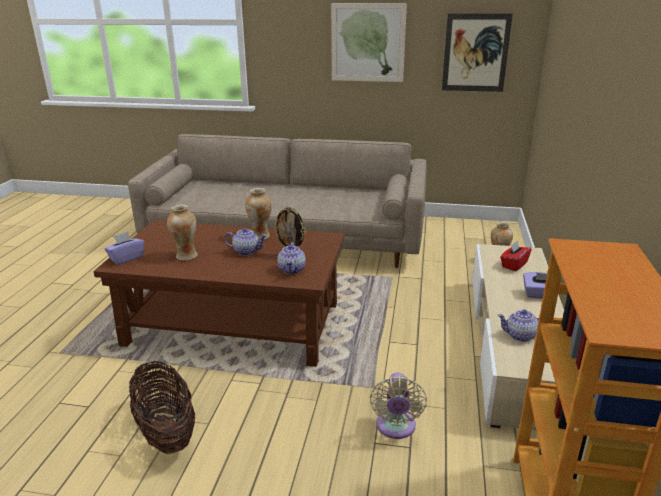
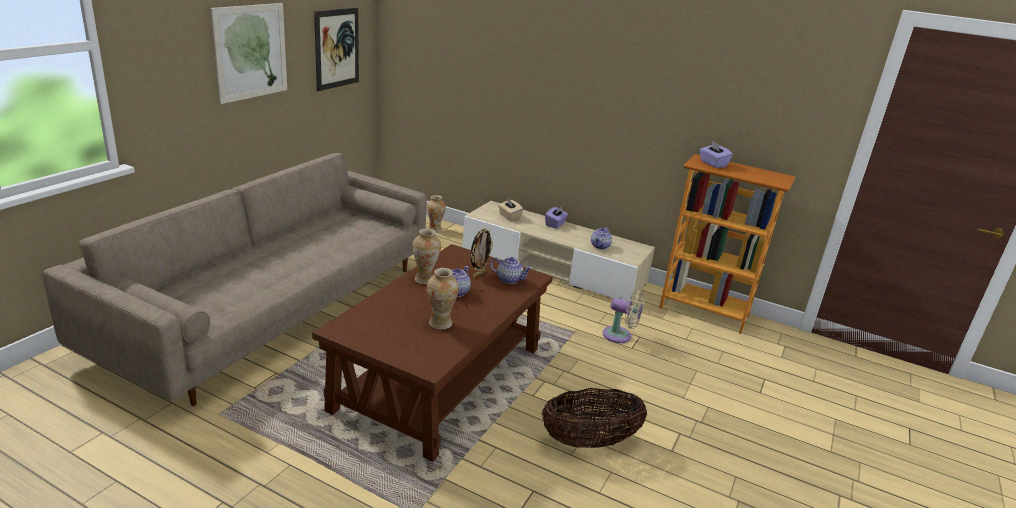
camera: 75 degrees left, 0 degrees up
(126, 258) = (417, 359): purple tissue box -> purple tissue box (712, 164)
(514, 265) = (509, 216): red tissue box -> beige tissue box

